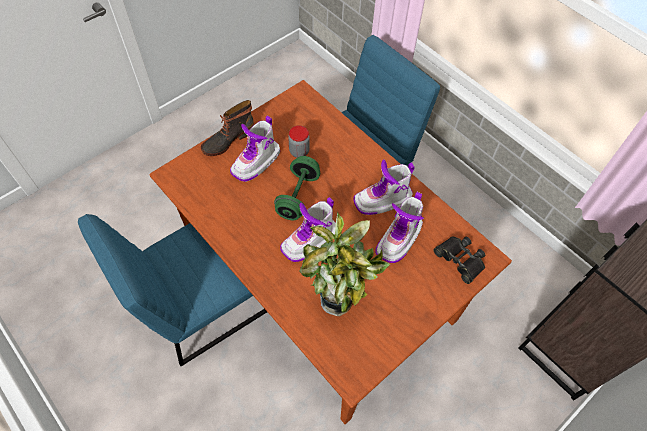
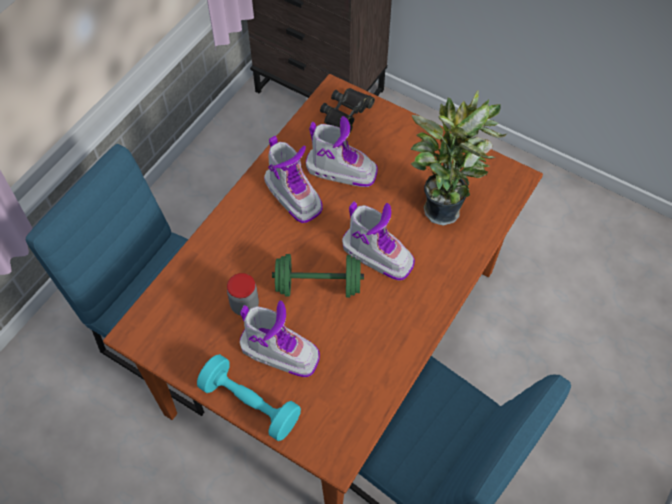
camera: 105 degrees left, 0 degrees up
(228, 139) = (250, 404): boot -> turquoise dumbbell

